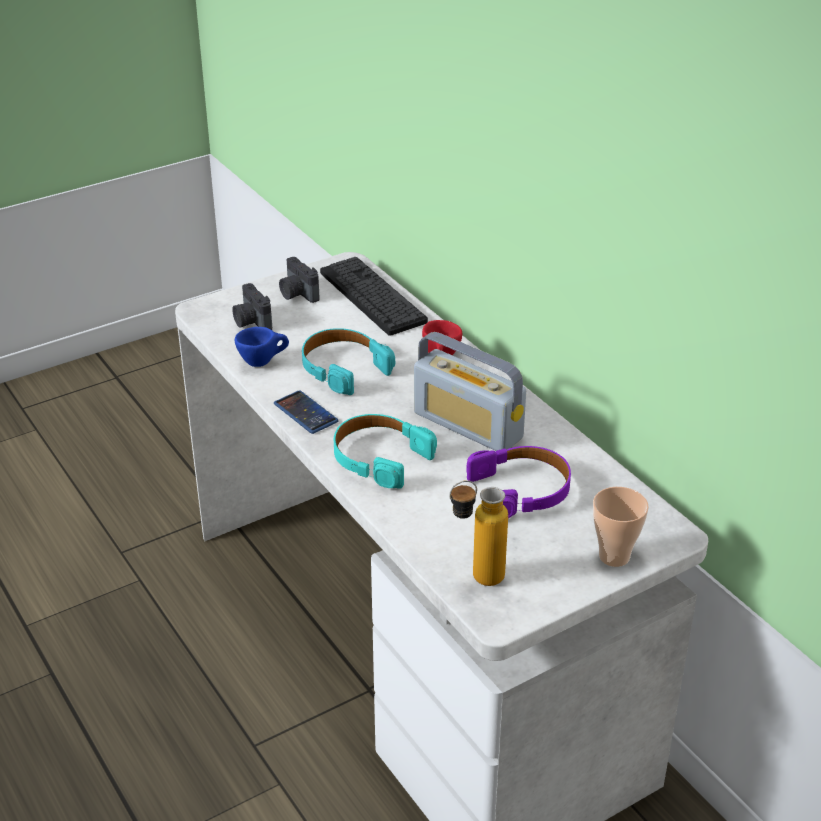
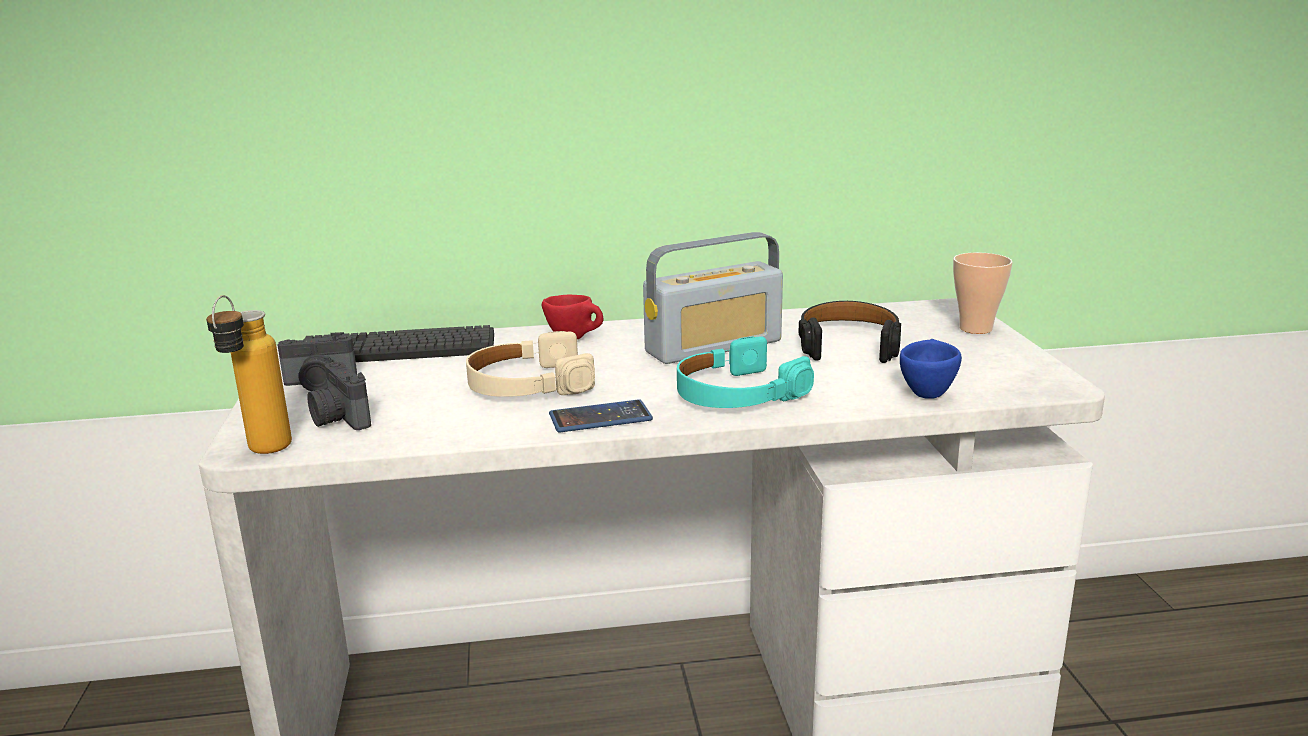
camera: 65 degrees left, 15 degrees down
(251, 322) = (339, 419): camera -> camera turned 60 degrees clockwise
(263, 362) = (448, 426): blue cup -> blue cup (926, 392)
(343, 368) = (528, 384): turquoise headphones -> beige headphones
(475, 579) = (991, 384): bottle -> bottle (261, 454)
(521, 490) = (848, 344): purple headphones -> black headphones

